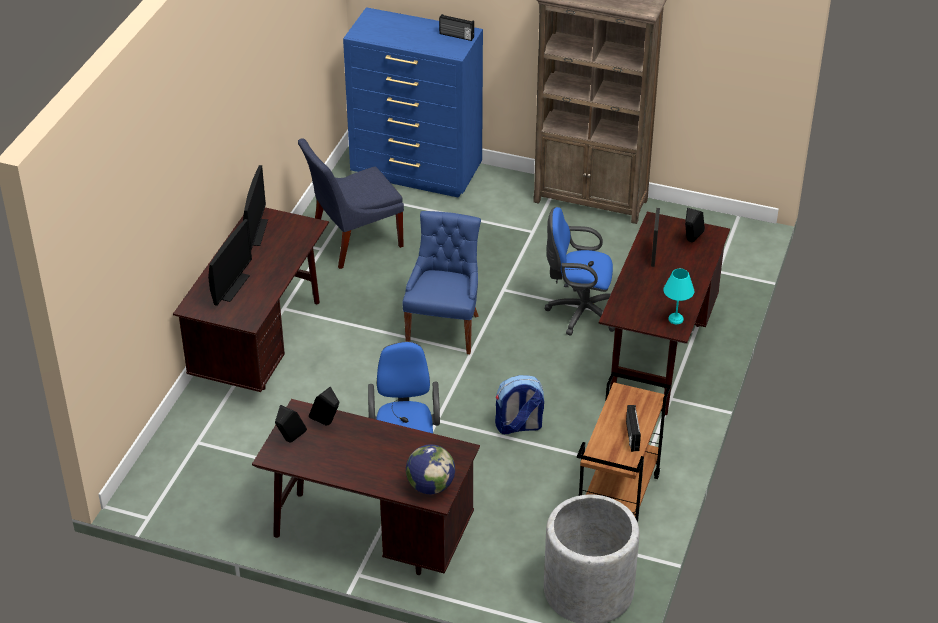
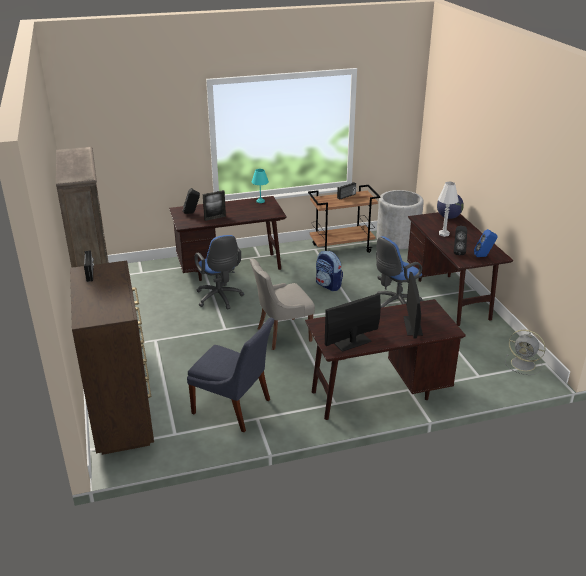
camera: 125 degrees left, 10 degrees down
(168, 497) = (524, 364): none -> grey fan
(231, 286) = (412, 325): monitor -> monitor turned 75 degrees counterclockwise
(290, 441) = (483, 256): black speaker -> blue speaker
(387, 445) = (444, 234): none -> white table lamp
(417, 173) = (123, 416): blue dresser -> brown dresser
(444, 329) = (282, 334): blue chair -> grey chair

